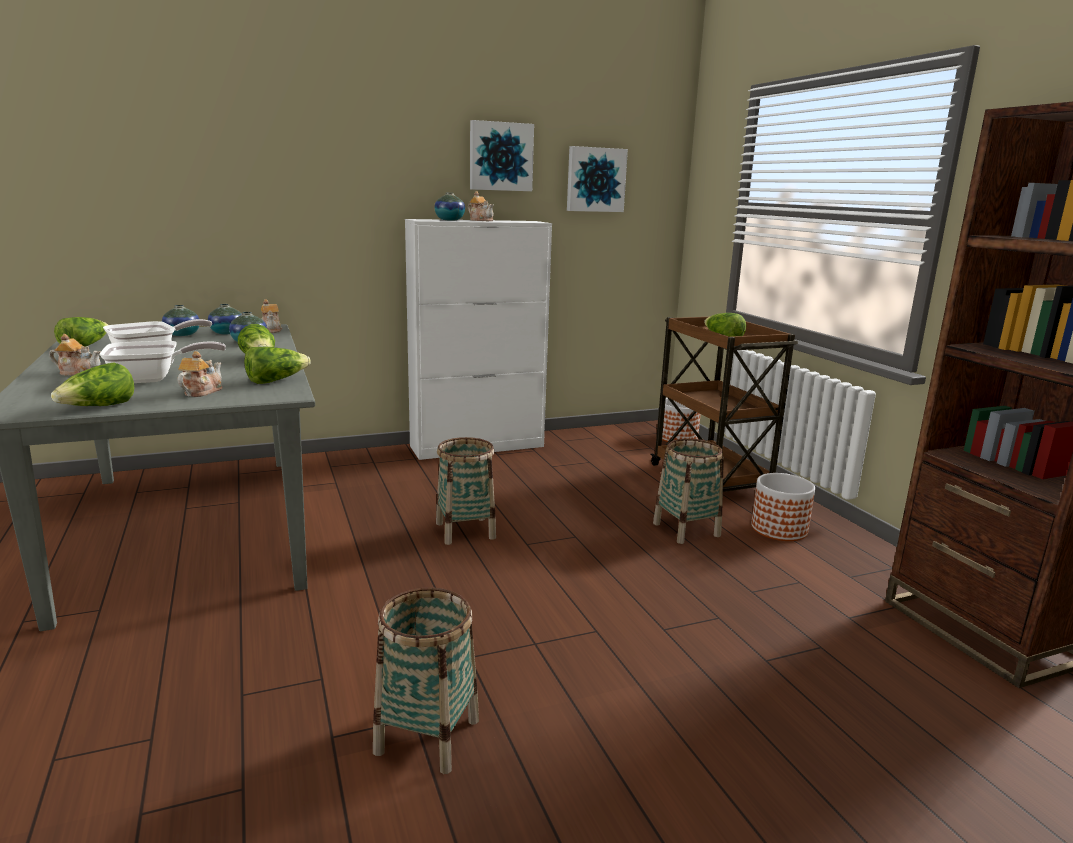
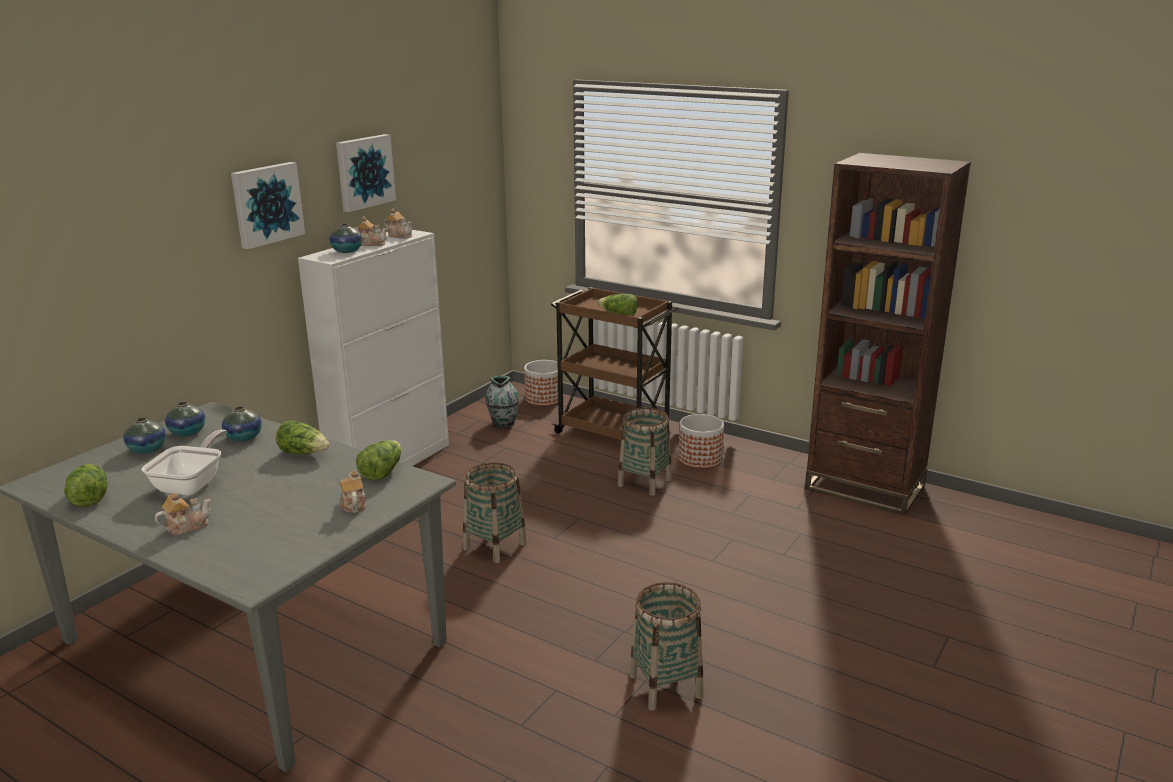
camera: 35 degrees left, 5 degrees up
(99, 407) = (314, 549): lettuce -> none
(153, 379) = (276, 508): frying pan -> none
(272, 330) = (221, 414): teapot -> teapot (400, 236)
(595, 179) = (438, 174): picture -> picture (266, 204)
(614, 444) = (503, 423): none -> vase

